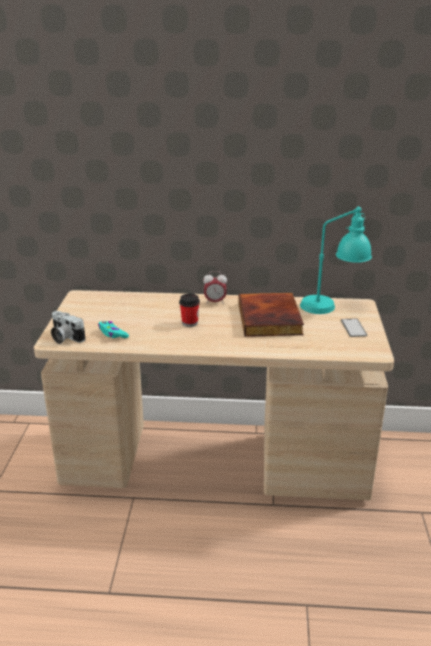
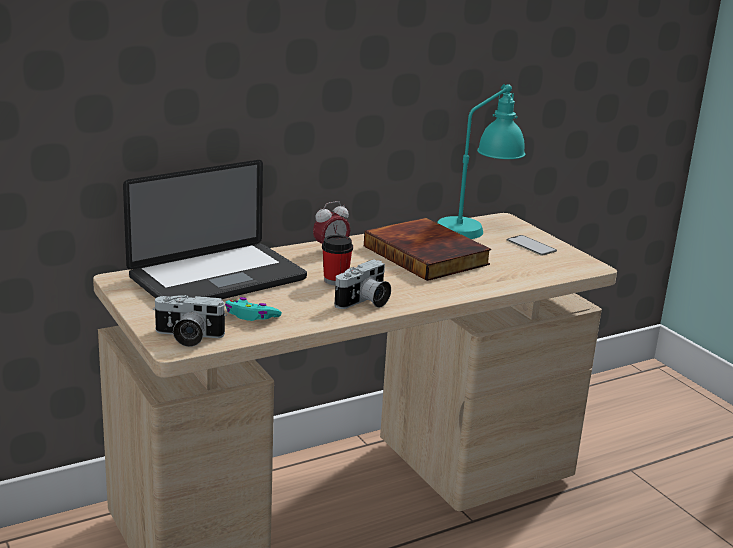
camera: 35 degrees left, 5 degrees down
(127, 306) = (218, 279): none -> laptop
(186, 341) = (364, 302): none -> camera

